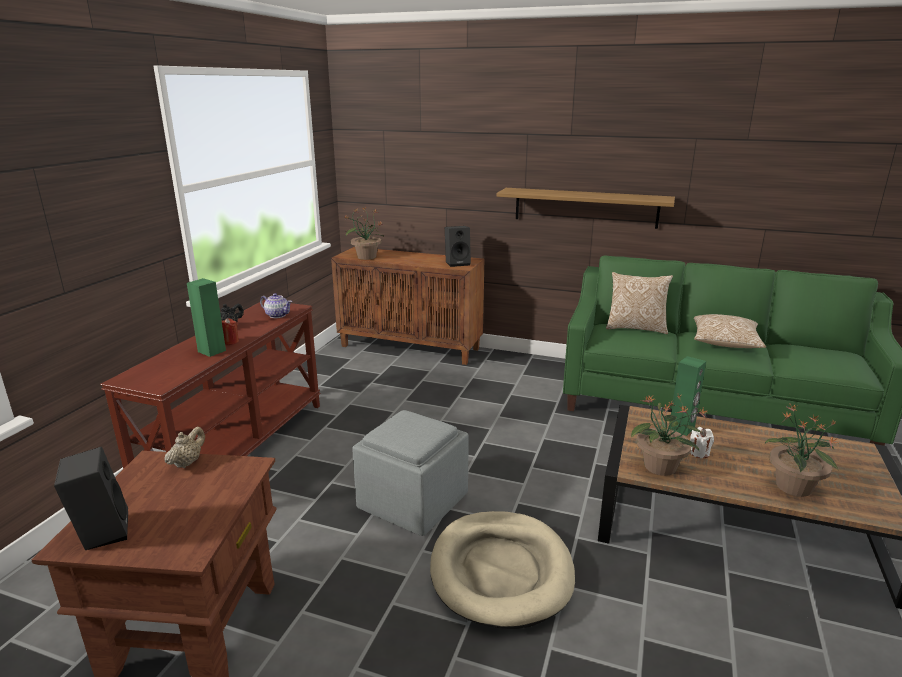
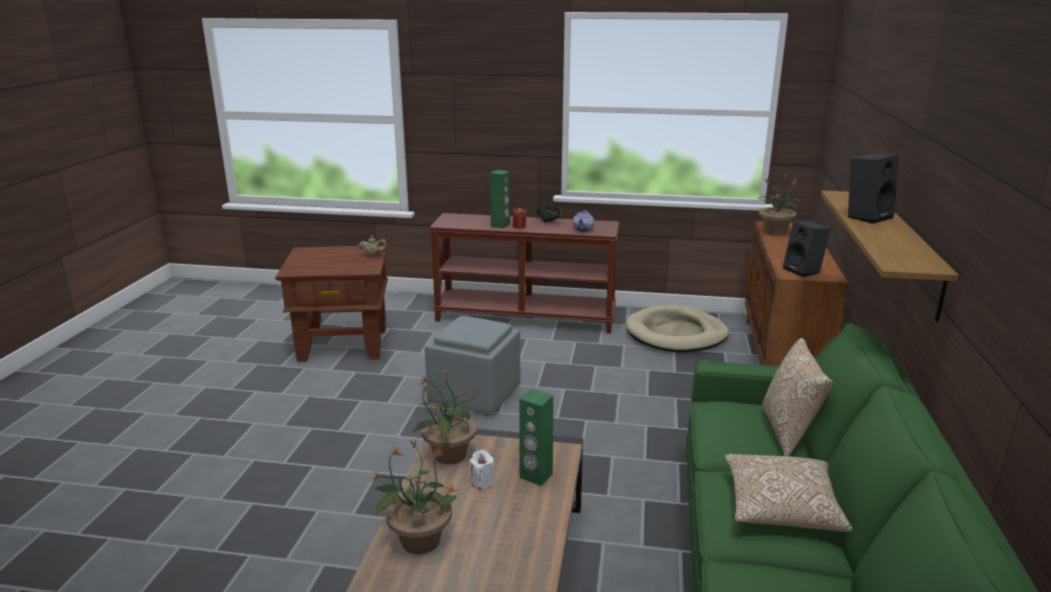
camera: 80 degrees right, 0 degrees up
(101, 532) = (311, 253): black speaker -> black speaker (867, 216)
(501, 571) = (393, 441): beige dog bed -> beige dog bed (676, 334)

